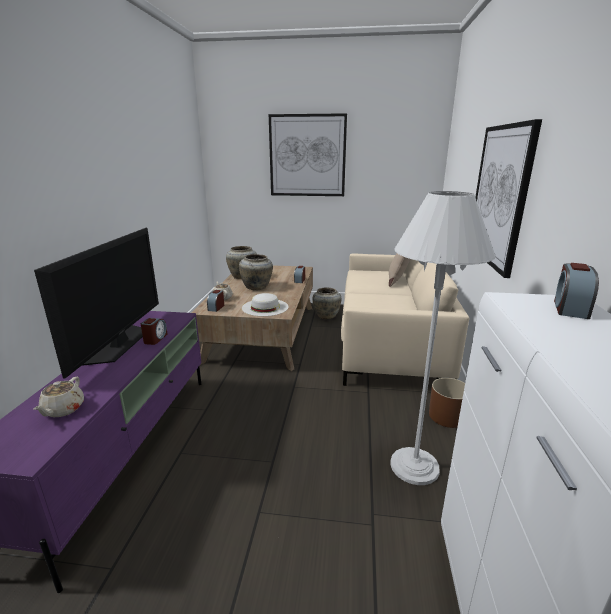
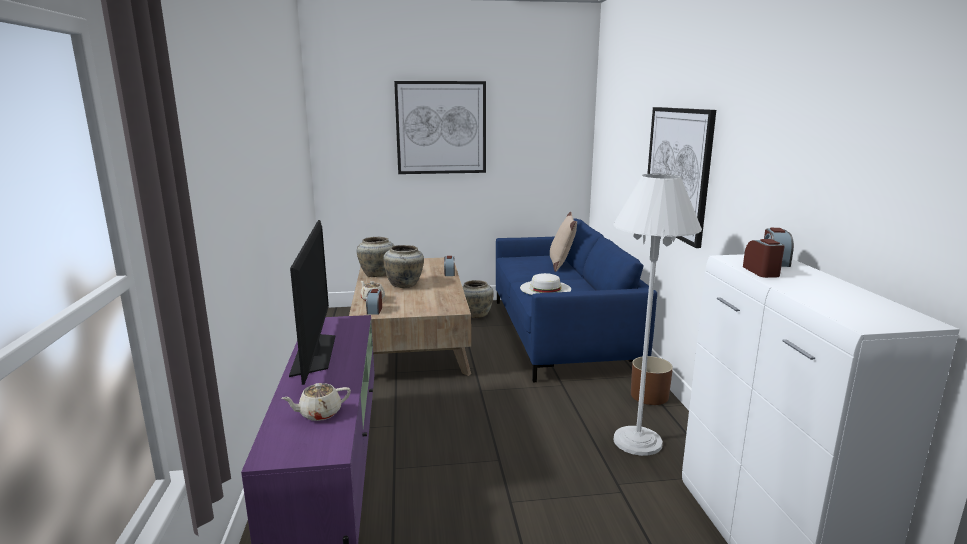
camera: 15 degrees left, 5 degrees down
(63, 409) = (319, 413): beige teapot -> beige teapot turned 75 degrees clockwise
(155, 339) = (351, 343): alarm clock -> alarm clock (761, 272)
(265, 307) = (432, 304): white hat -> white hat (545, 288)
(389, 341) = (560, 333): beige sofa -> blue sofa

